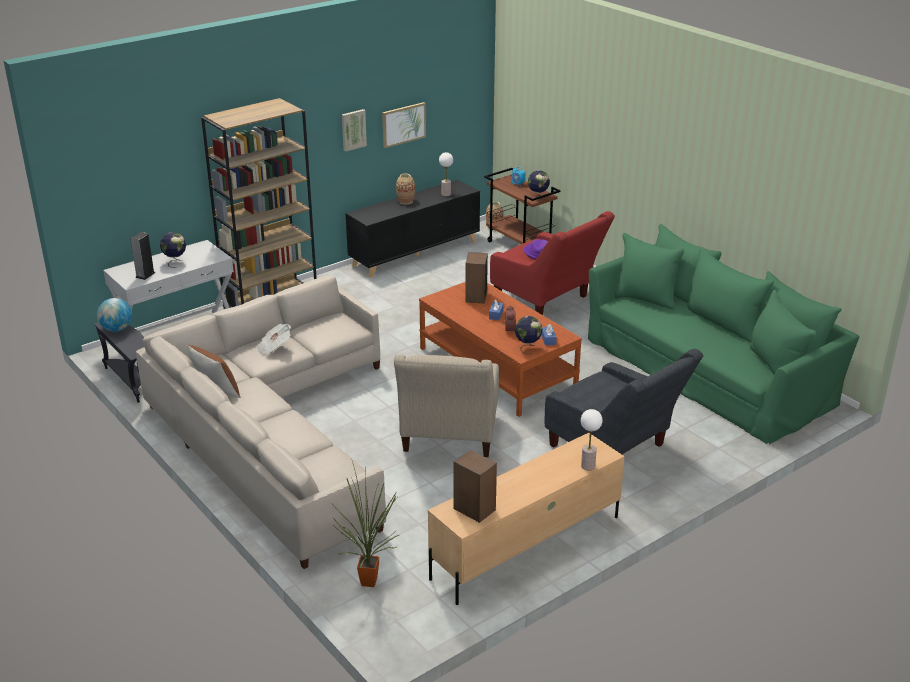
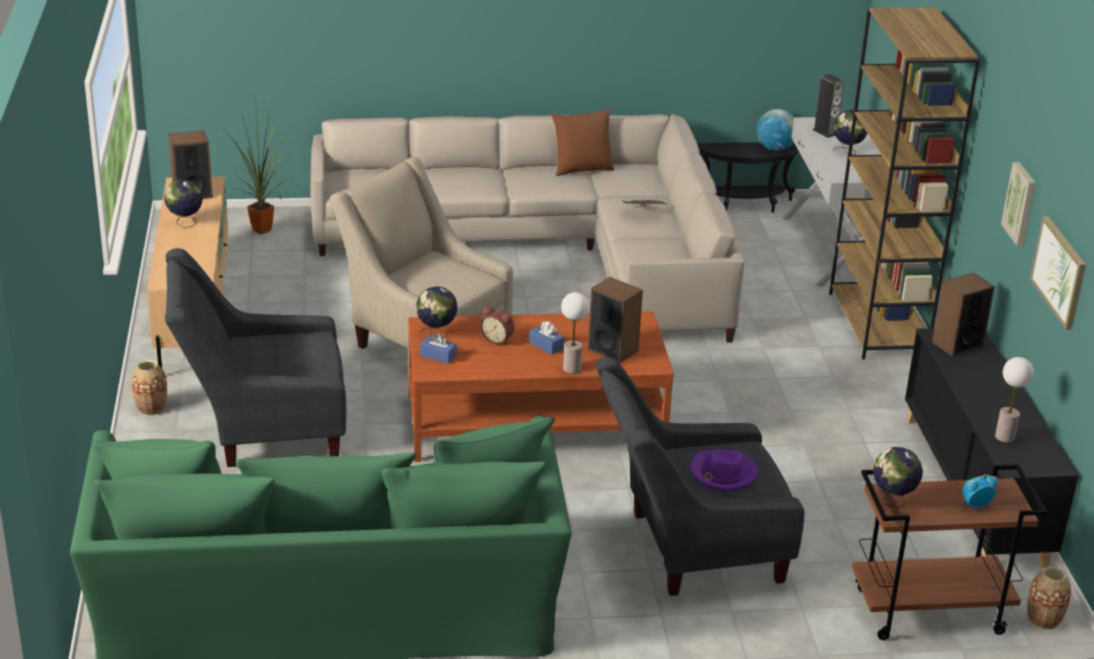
camera: 120 degrees right, 0 degrees up
(372, 215) = (957, 344): none -> speaker
(405, 201) = (997, 389): vase -> vase (151, 408)
(523, 487) = (185, 224): none -> globe
(548, 301) = (688, 549): red armchair -> grey armchair
(588, 466) = (163, 264): table lamp -> table lamp (571, 368)

